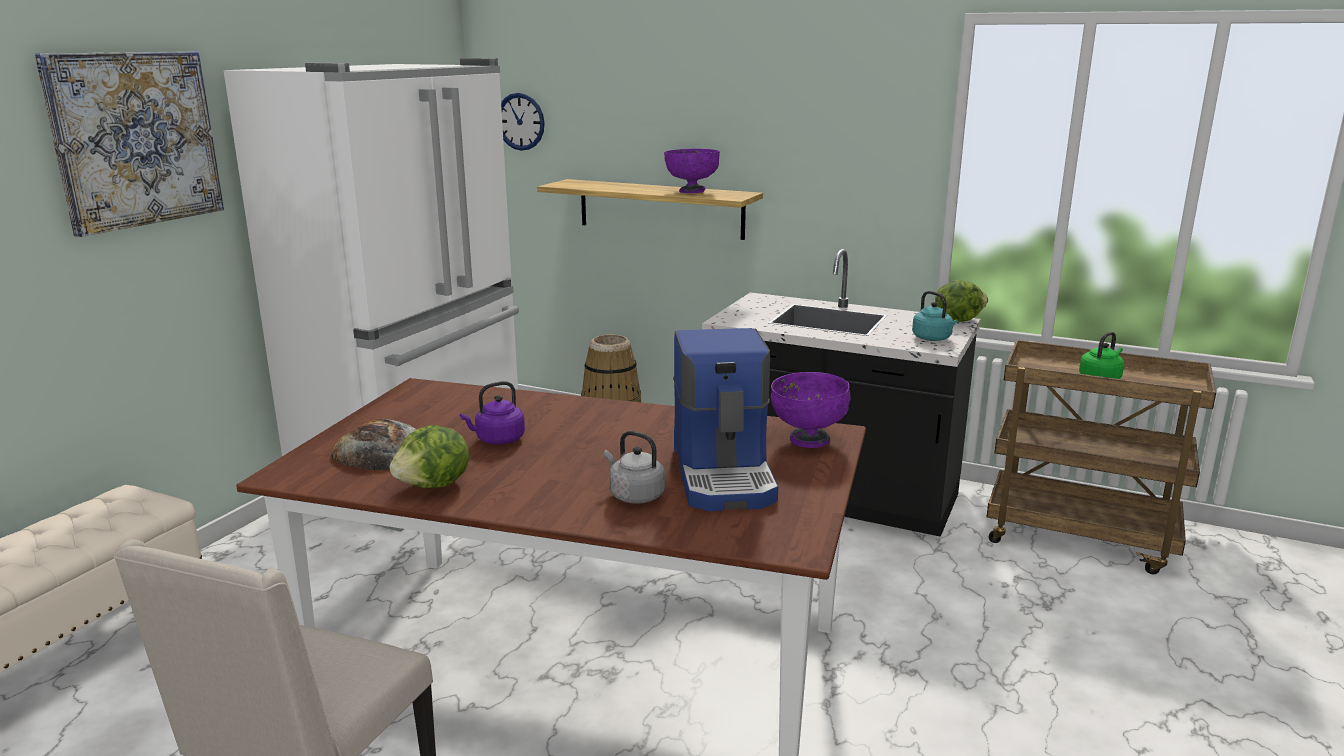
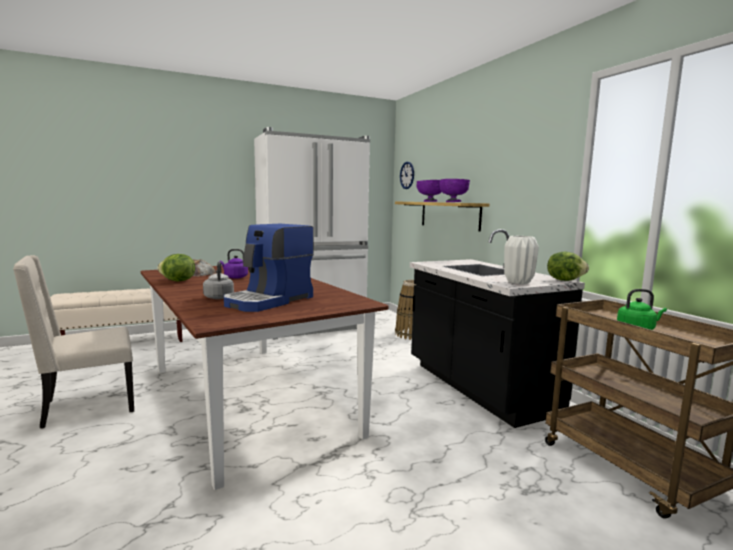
camera: 40 degrees right, 10 degrees down
(135, 139) = (212, 160): picture -> none
(808, 440) = (342, 301): purple bowl -> purple bowl (430, 201)
(933, 339) = (518, 282): turquoise kettle -> white vase

